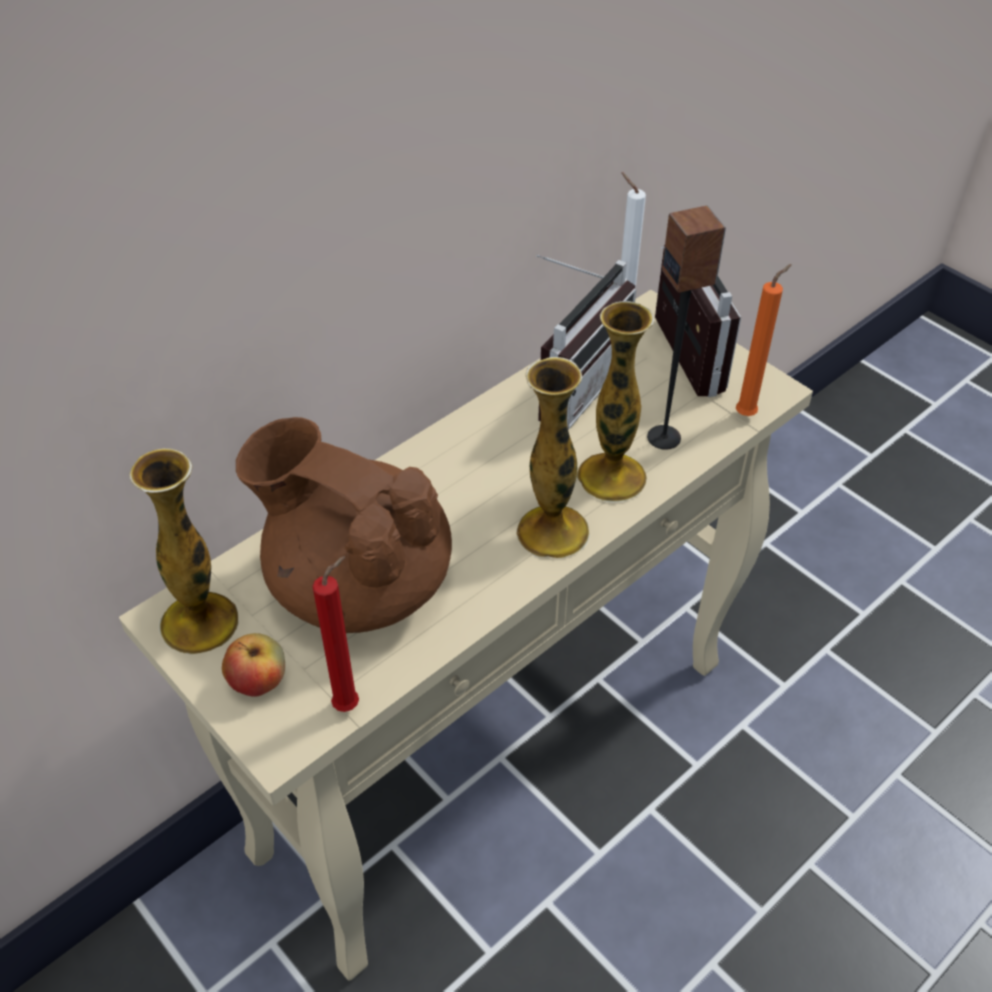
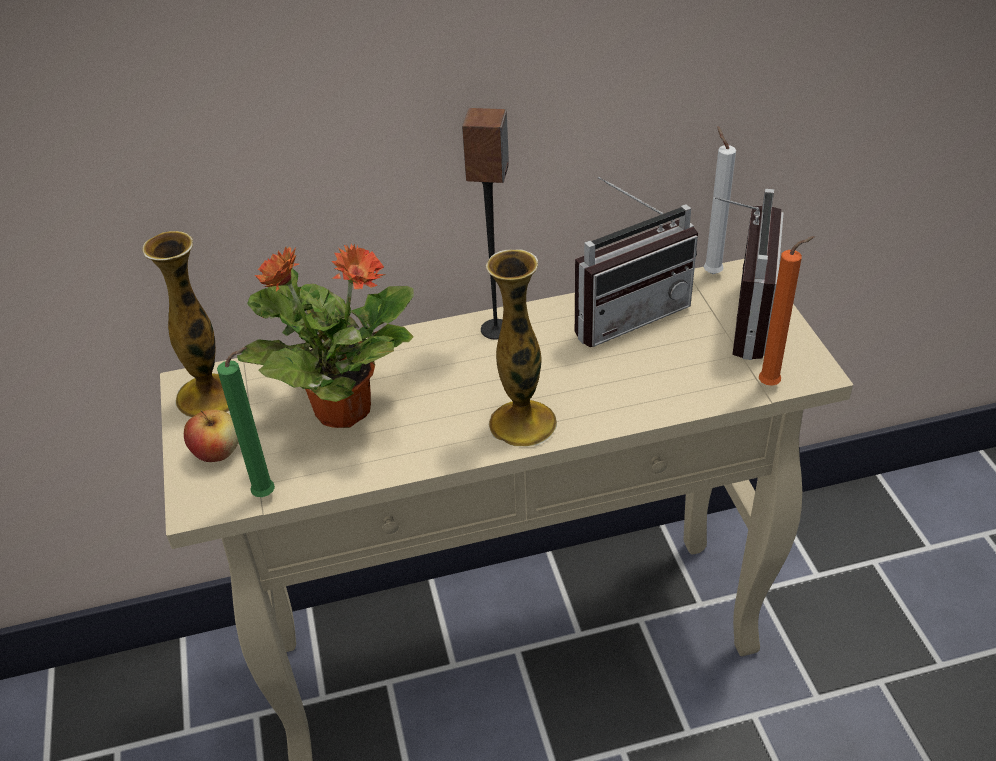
camera: 30 degrees right, 5 degrees down
(350, 704) = (268, 494): red candle -> green candle
(358, 583) = (341, 408): brown teapot -> potted plant
(612, 477) = (606, 397): vase -> none
(664, 437) = (678, 380): speaker -> speaker (496, 329)

